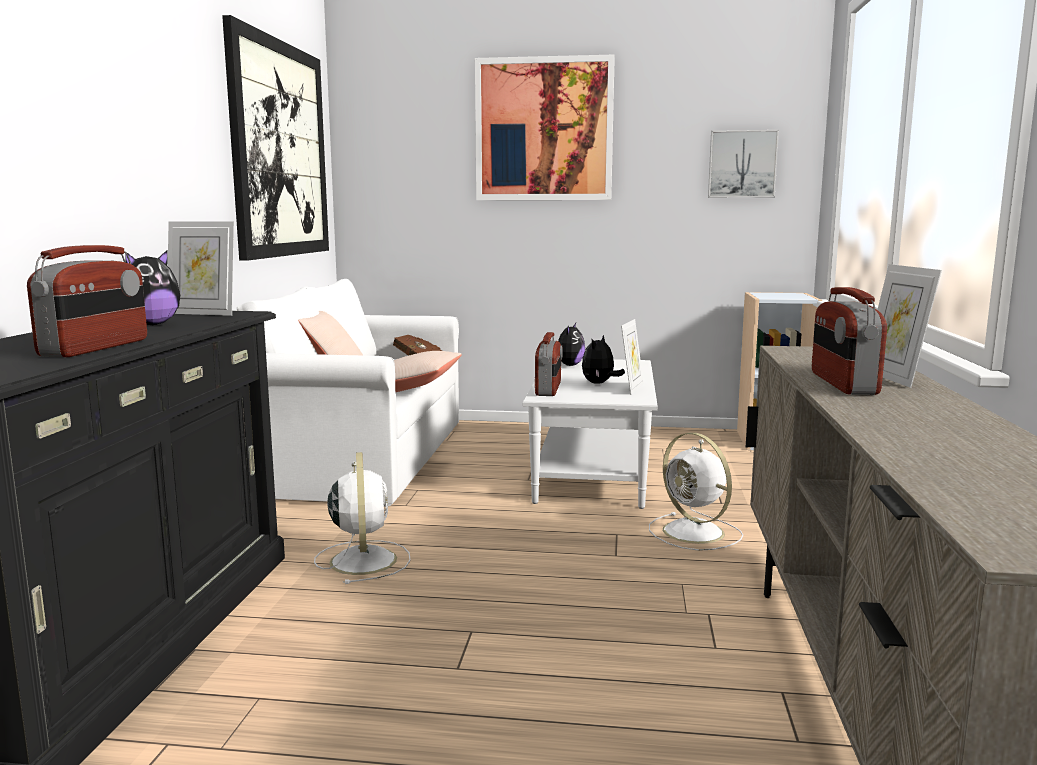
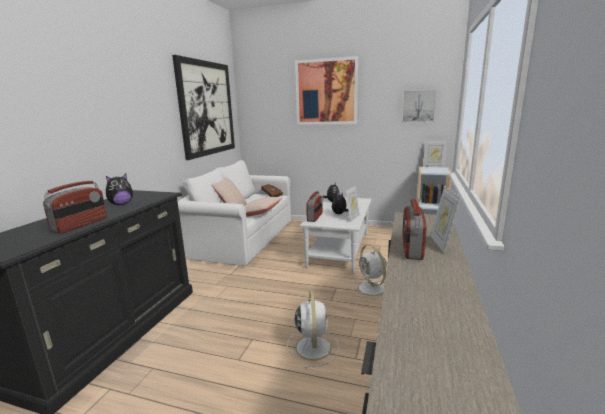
camera: 10 degrees right, 5 degrees up
(203, 313) = (151, 194): picture frame -> picture frame (434, 166)
(363, 559) = (223, 295): white fan -> white fan (313, 346)

